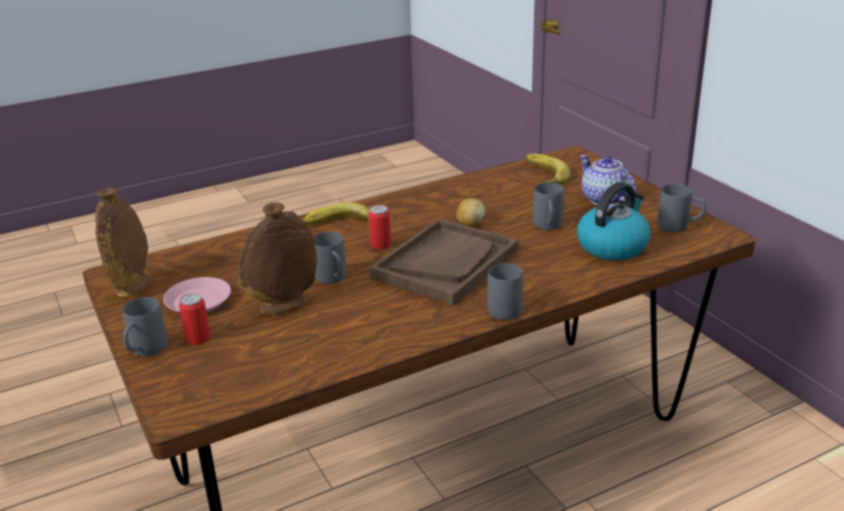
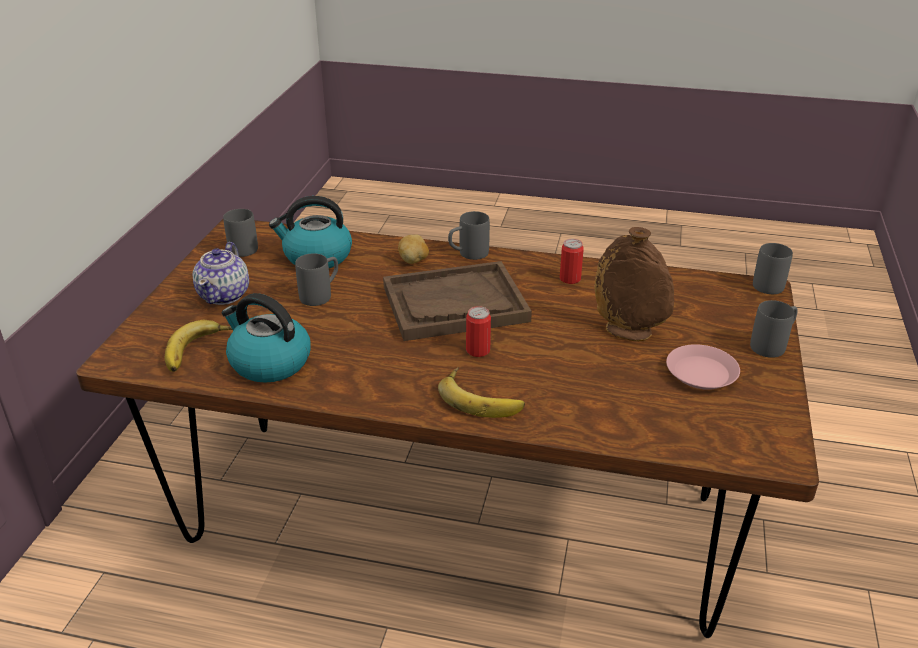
camera: 140 degrees left, 5 degrees up
(132, 287) = (762, 425): brown vase -> none
(198, 338) = (721, 336): can -> can (570, 279)
(333, 280) = (562, 335): grey mug -> grey mug (768, 282)
(470, 224) = (371, 331): potato -> potato (413, 261)
(494, 186) = (269, 362): none -> kettle

